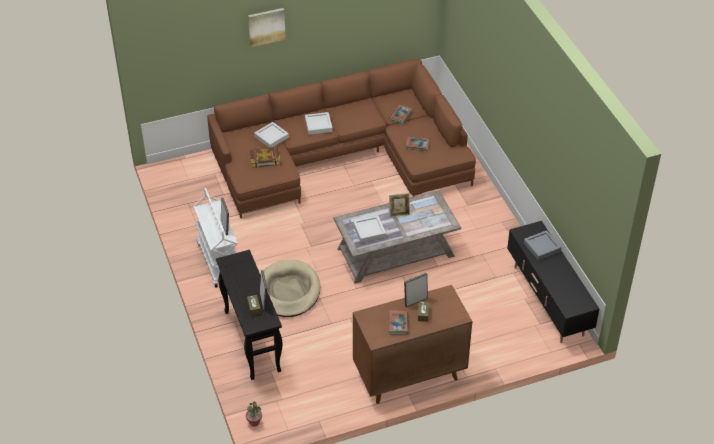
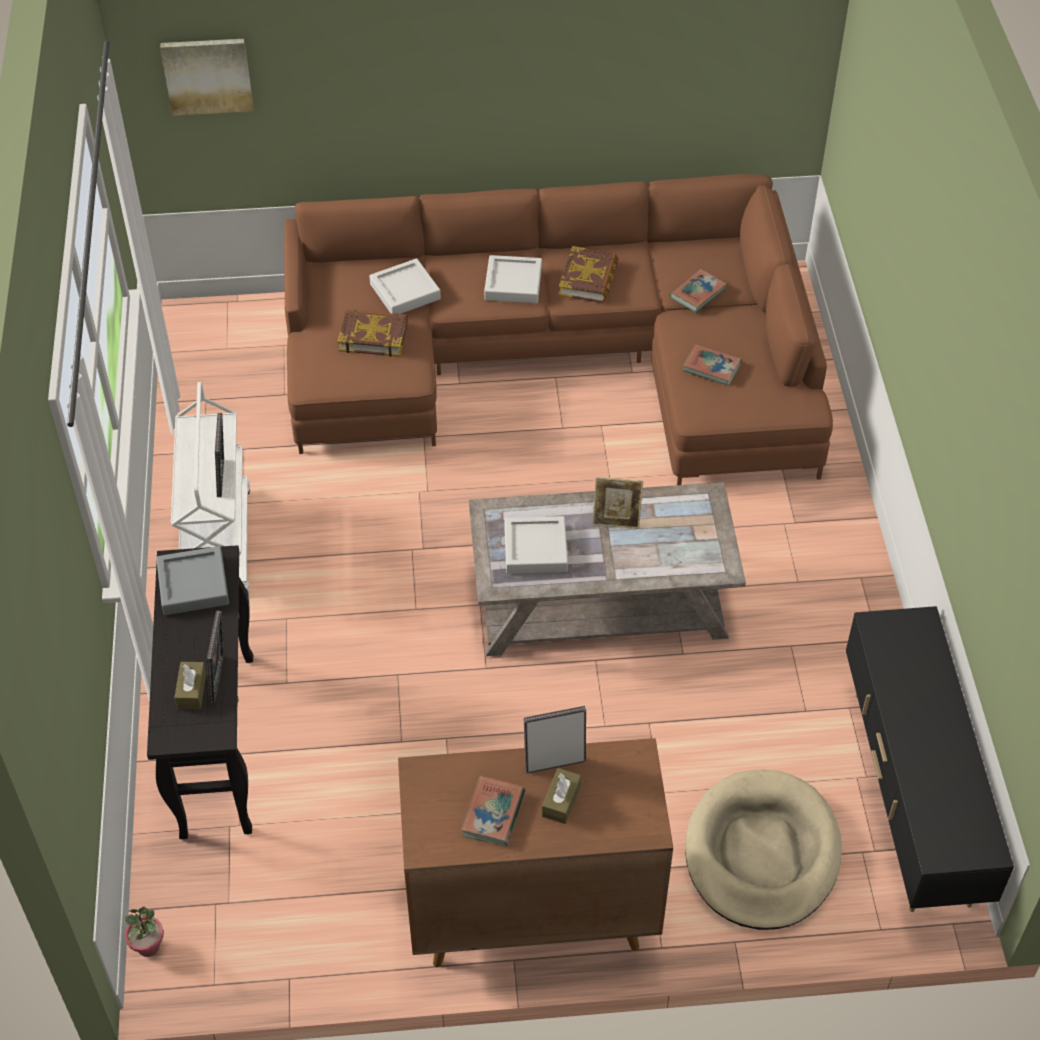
camera: 15 degrees right, 5 degrees up
(266, 26) = (422, 46): picture -> picture (207, 75)
(288, 291) = (338, 643): beige dog bed -> beige dog bed (761, 853)
(351, 118) = (588, 279): none -> book
(542, 247) = (918, 674): grey tray -> grey tray (193, 585)

